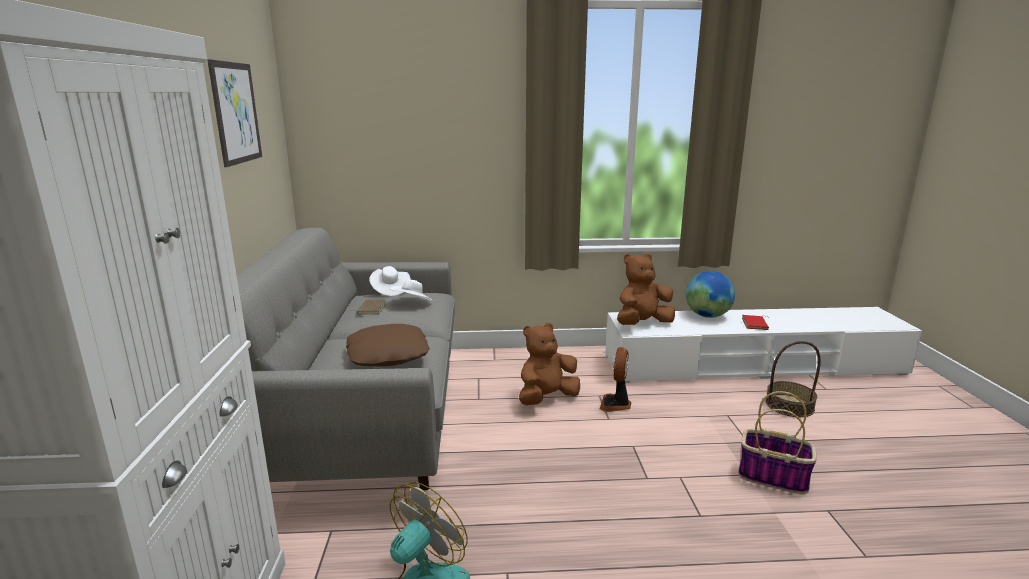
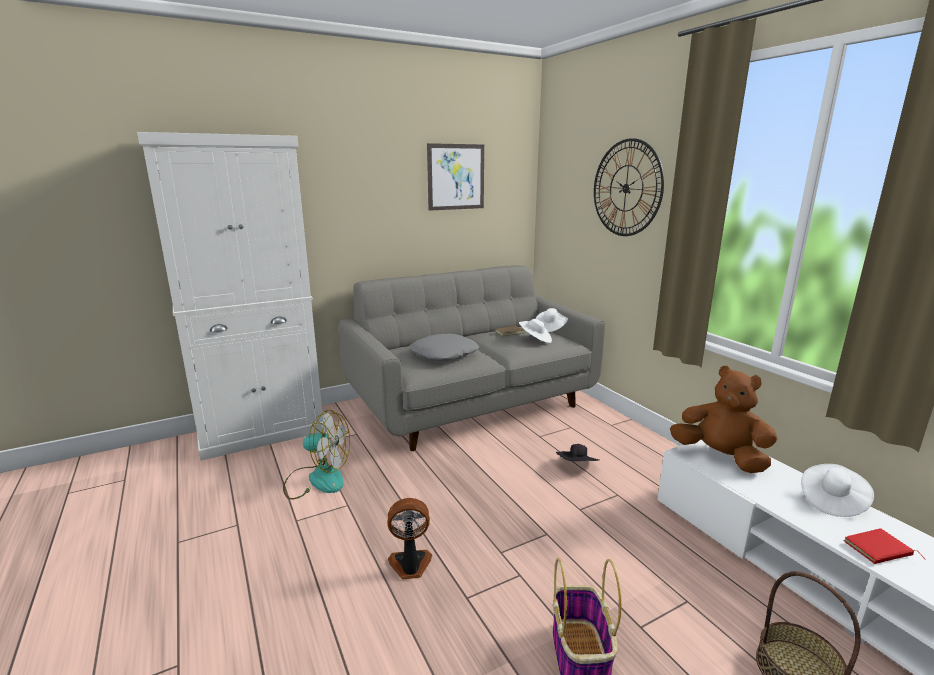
camera: 65 degrees right, 0 degrees up
(387, 354) = (443, 354): brown pillow -> grey pillow
(449, 118) = (626, 188): none -> wall clock
(547, 398) = (577, 467): brown plush toy -> black hat
(616, 404) = (612, 508): fan -> fan (410, 565)
(707, 316) = (831, 501): globe -> white hat

